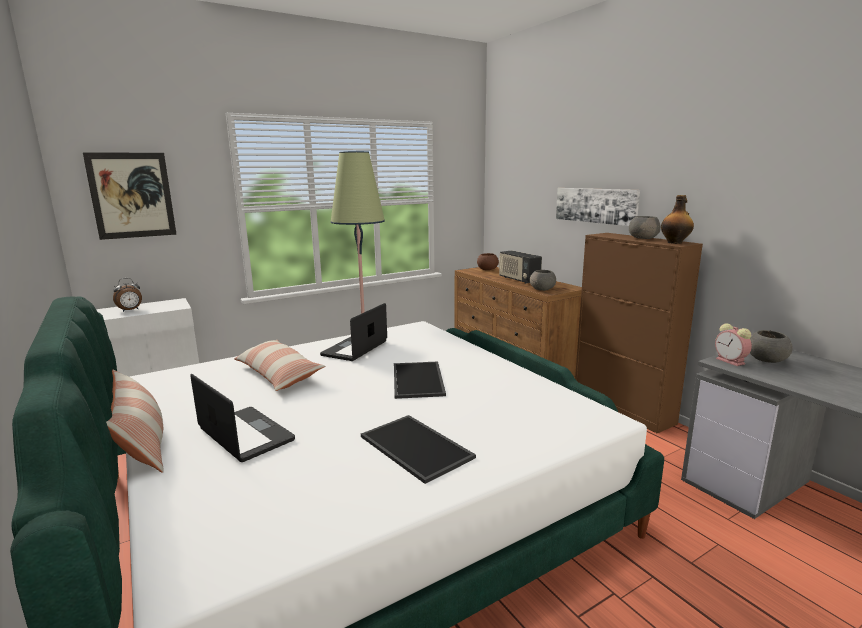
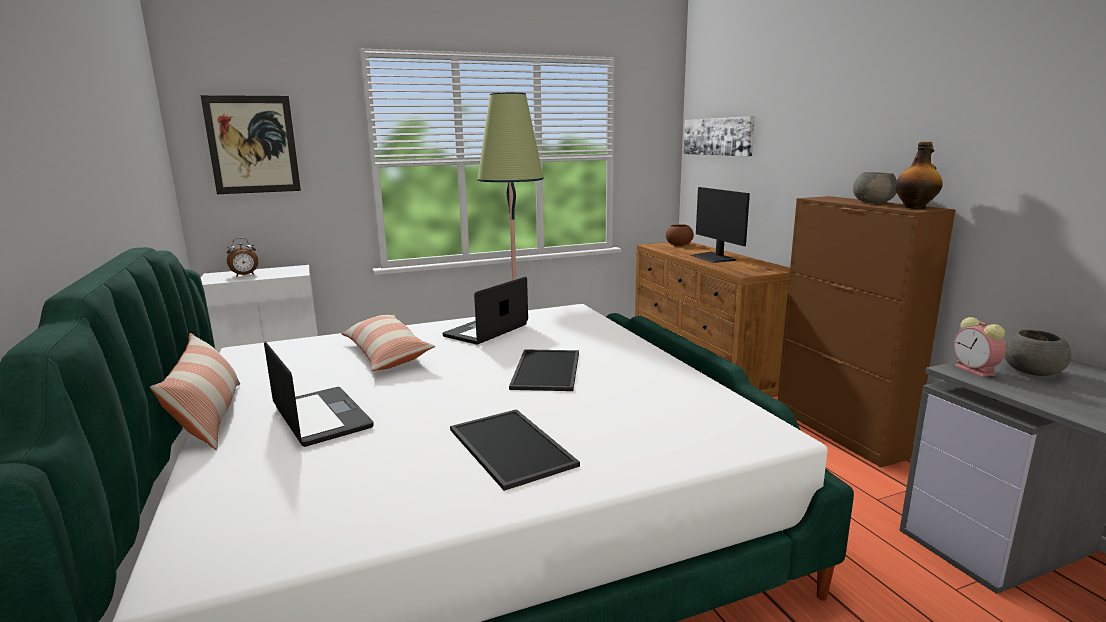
camera: 10 degrees right, 0 degrees up
(518, 280) = (713, 258): radio -> monitor
(542, 289) = (740, 270): grey bowl -> none
(595, 205) = (816, 160): picture -> picture (718, 136)

